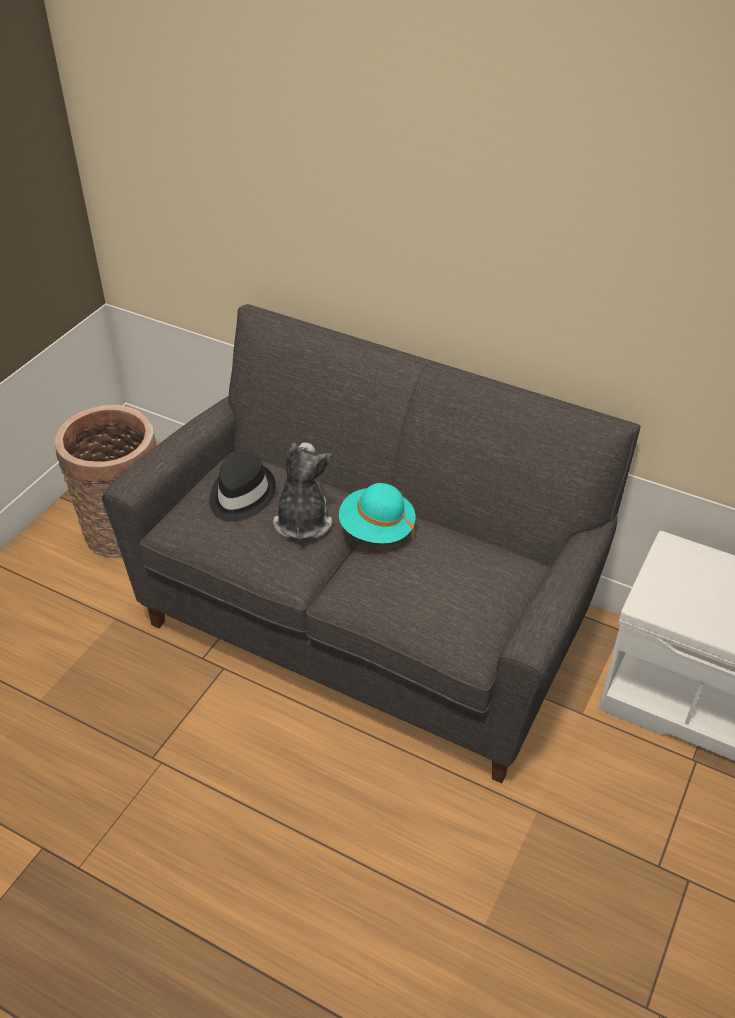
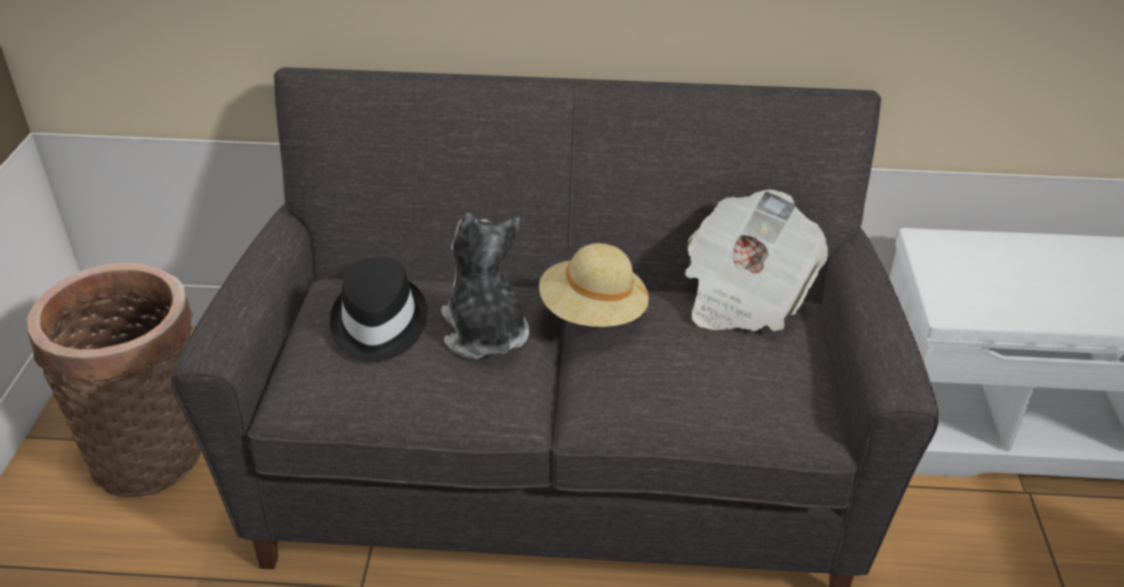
camera: 25 degrees left, 5 degrees down
(376, 529) = (592, 313): turquoise hat -> beige hat
(487, 546) = (744, 294): none -> newspaper

